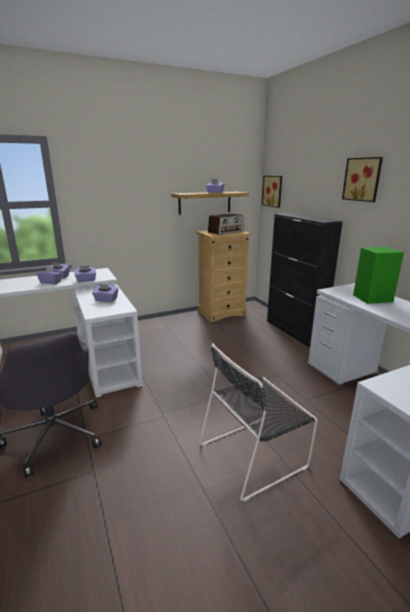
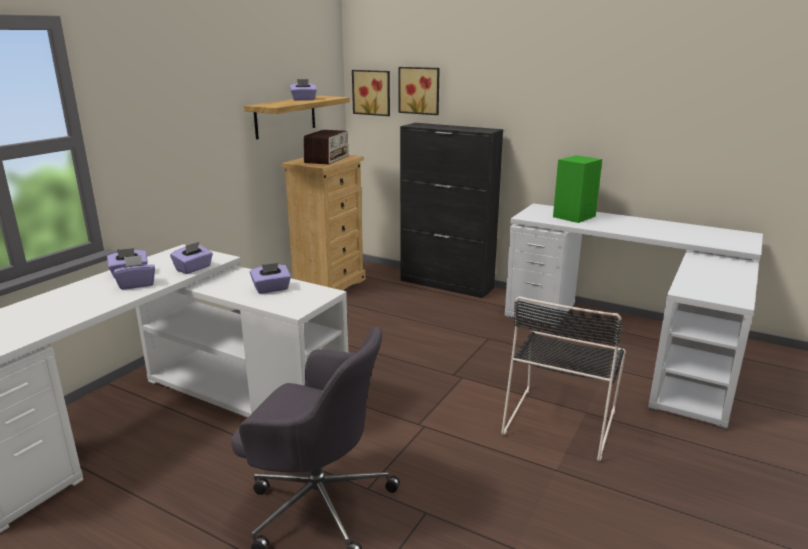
camera: 35 degrees left, 0 degrees up
(363, 179) = (526, 77): picture -> picture (420, 90)

